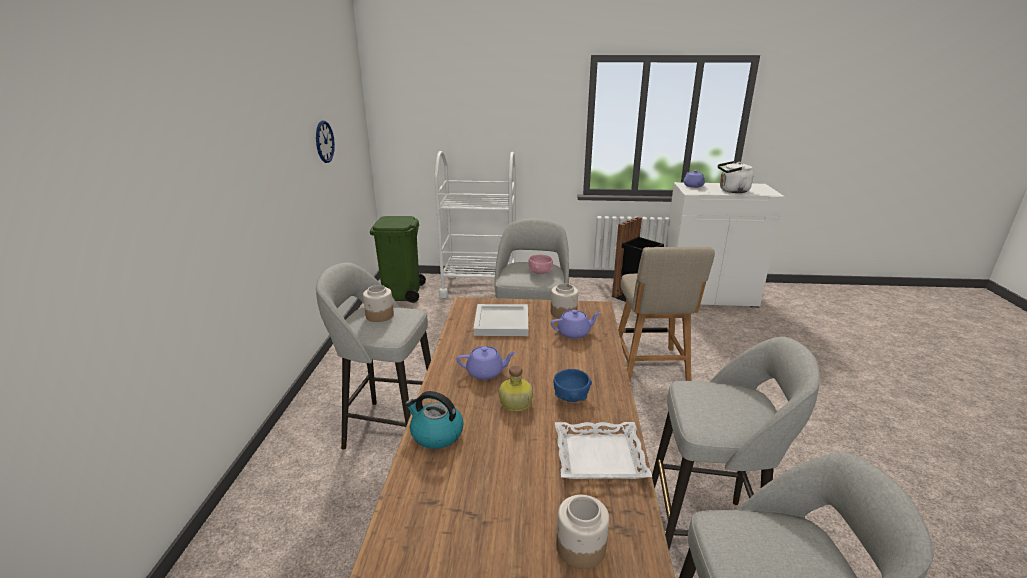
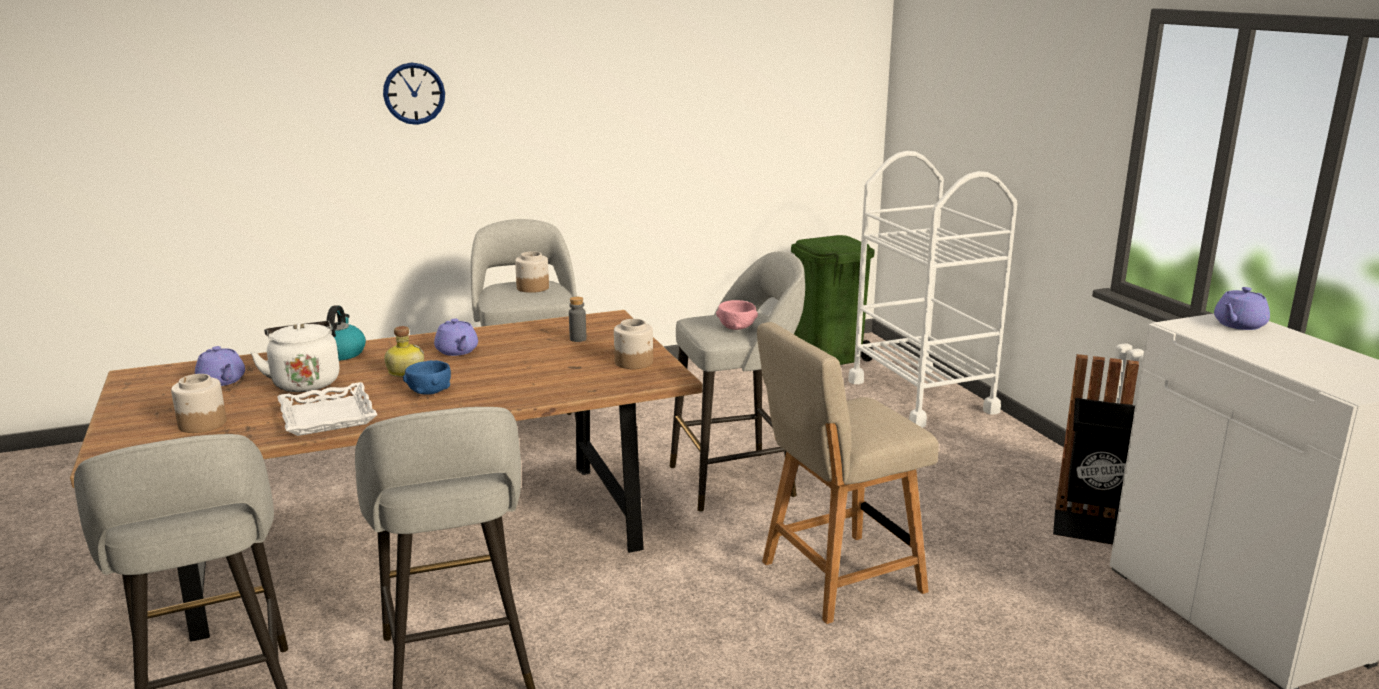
camera: 65 degrees right, 5 degrees down
(324, 141) = (728, 104): wall clock -> wall clock (414, 93)
(502, 322) = (578, 339): white tray -> grey bottle
(574, 333) = (581, 375): purple teapot -> purple teapot (222, 381)
(732, 191) = (1277, 356): white kettle -> white kettle (305, 382)

